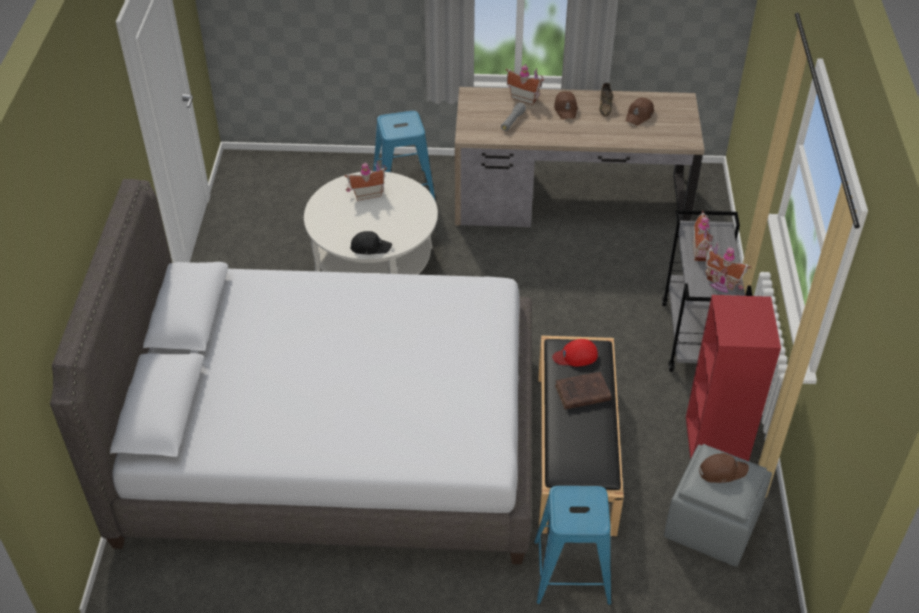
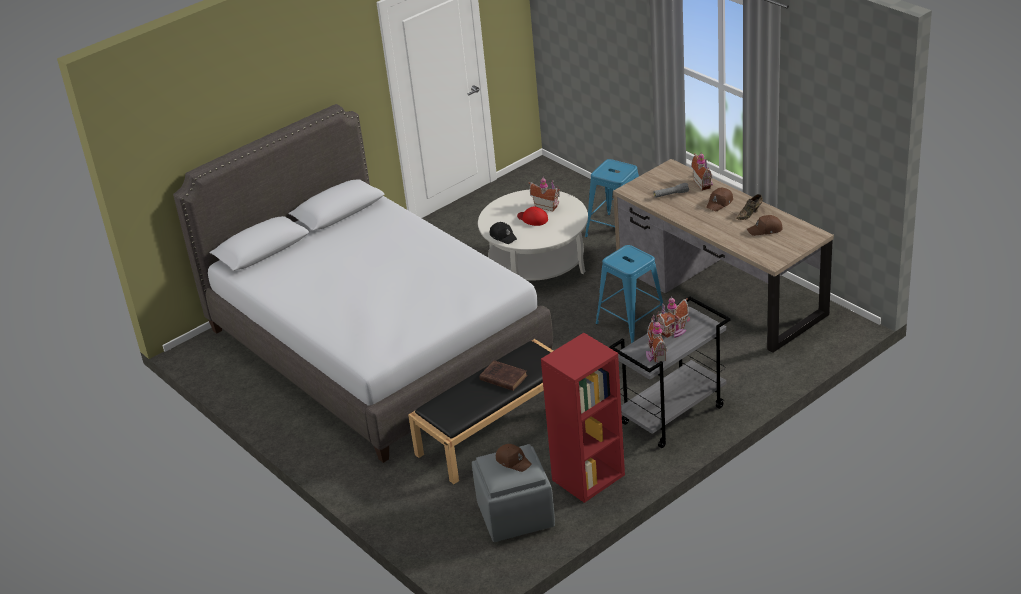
camera: 50 degrees right, 10 degrees down
(572, 571) = (403, 484): blue stool -> blue stool (632, 322)
(575, 356) = (531, 357): red cap -> red cap (532, 218)

